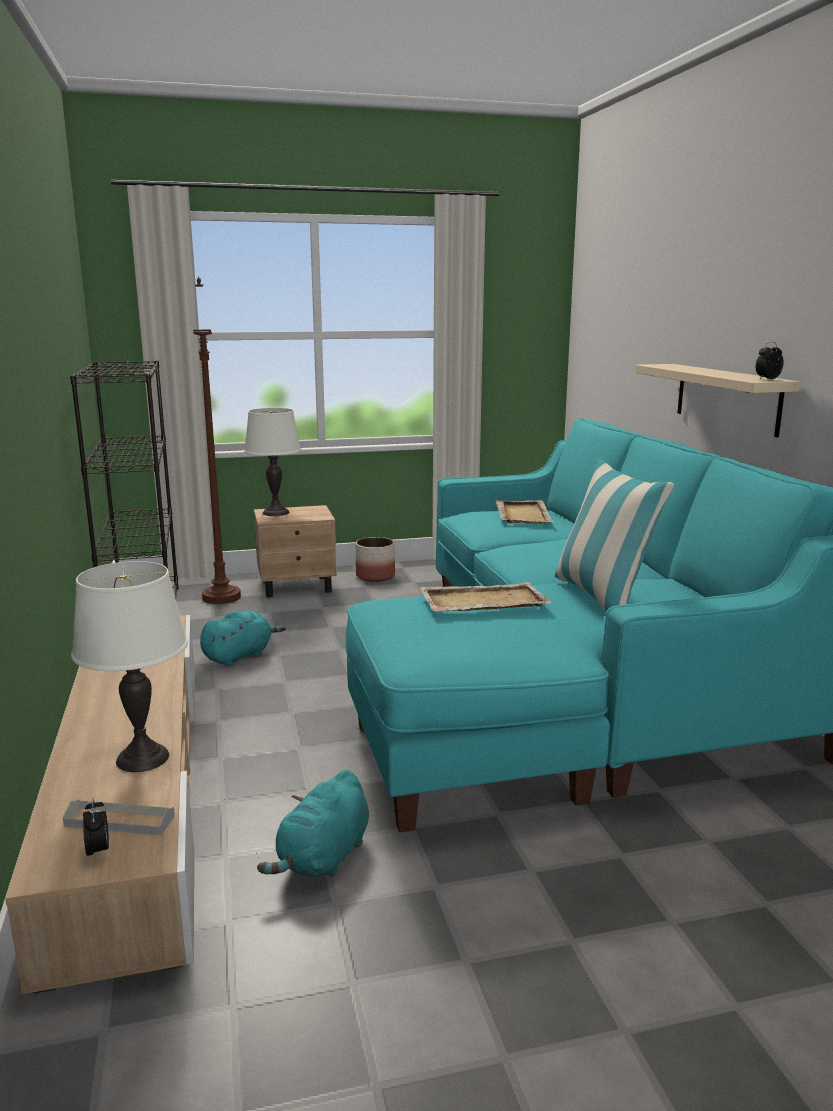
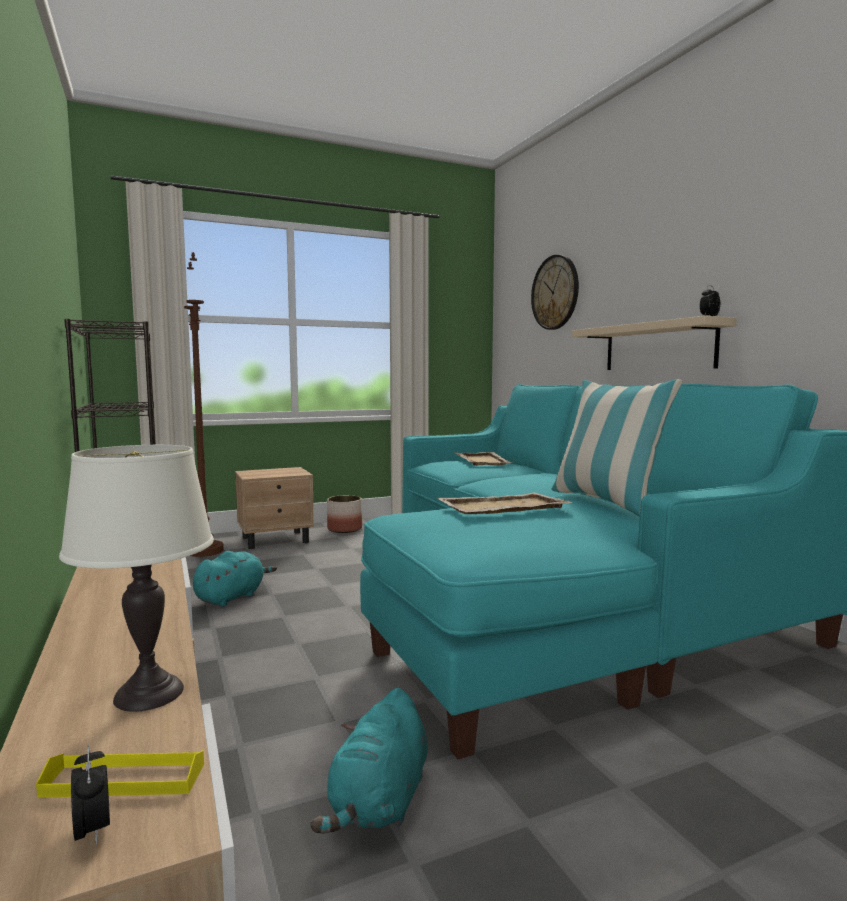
camera: 10 degrees left, 10 degrees down
(119, 821) = (124, 780): grey tray -> yellow tray
(275, 513) = (256, 472): white table lamp -> none
(633, 303) = (555, 292): none -> wall clock

